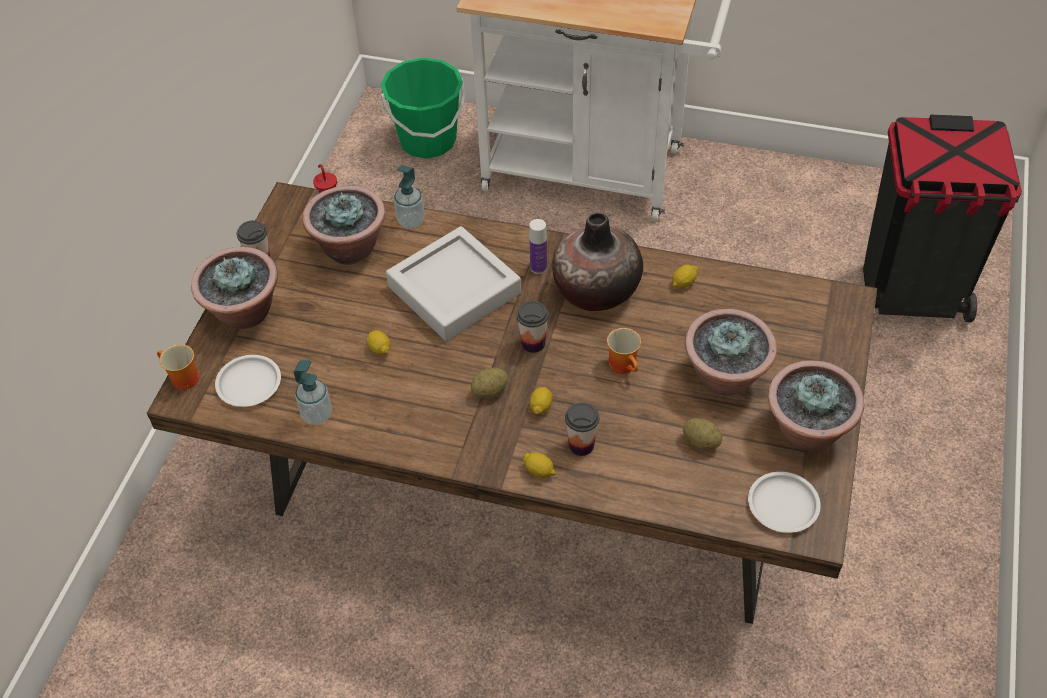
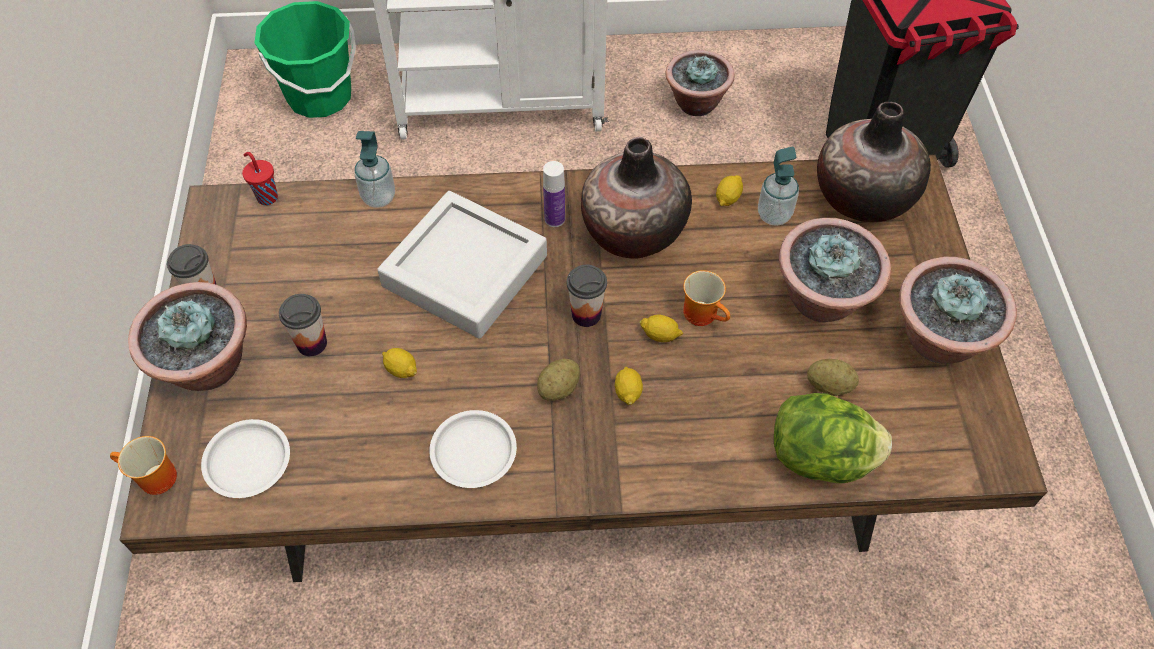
camera: 20 degrees left, 5 degrees up
(317, 415) = (353, 479): soap dispenser -> soap dispenser (774, 215)
(349, 248) = (314, 249): potted plant -> potted plant (695, 103)
(539, 471) = (659, 476): lemon -> lemon (660, 335)
(581, 445) = (695, 428): cup -> cup (312, 343)
(670, 492) = (821, 458): none -> lettuce
(782, 505) = (951, 438): white plate -> white plate (473, 452)
(797, 308) = (862, 197): none -> vase

